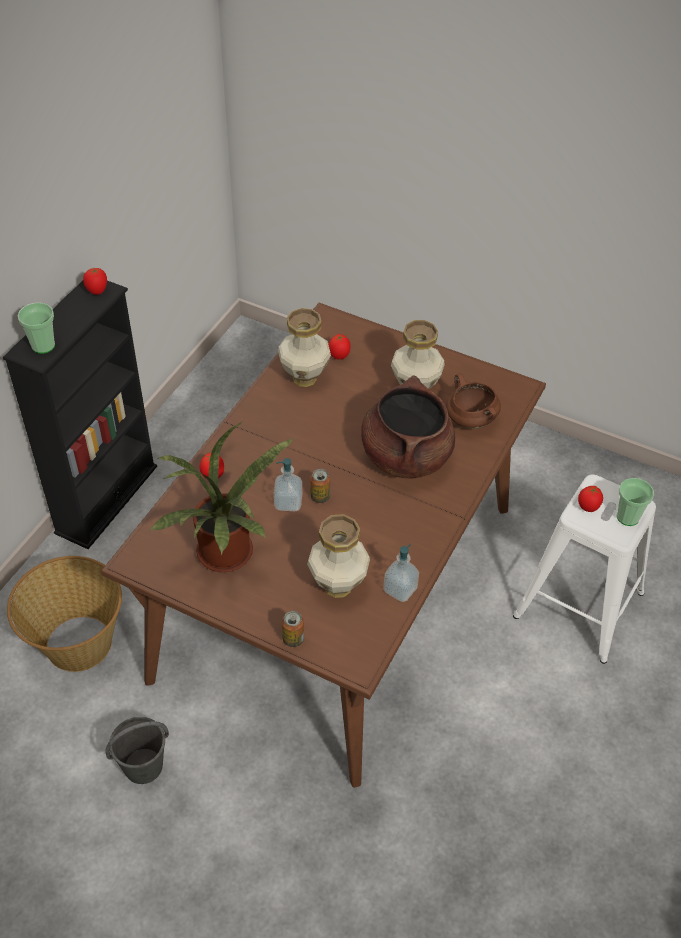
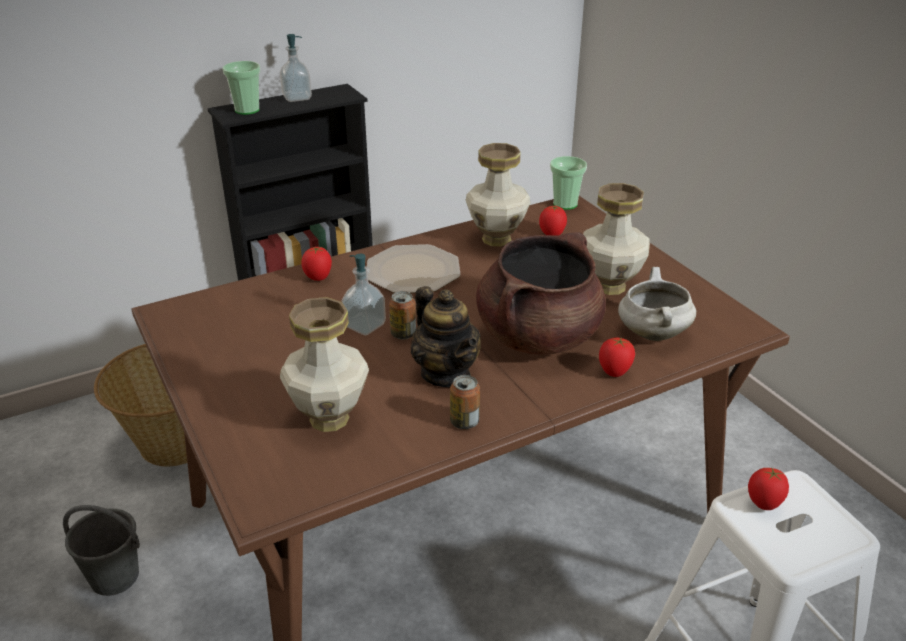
camera: 35 degrees right, 15 degrees down
(97, 291) = (338, 93): tomato -> tomato (614, 373)
(227, 557) = (250, 344): potted plant -> none
(273, 437) = (412, 271): none -> plate
(293, 639) = (223, 444): can -> can (464, 422)
(376, 515) = (446, 373): none -> teapot
(400, 589) = (395, 454): soap dispenser -> soap dispenser (297, 98)
(470, 420) = (652, 333): brown cooking pot -> white cooking pot
(627, 517) = (819, 541): cup -> cup (565, 204)

